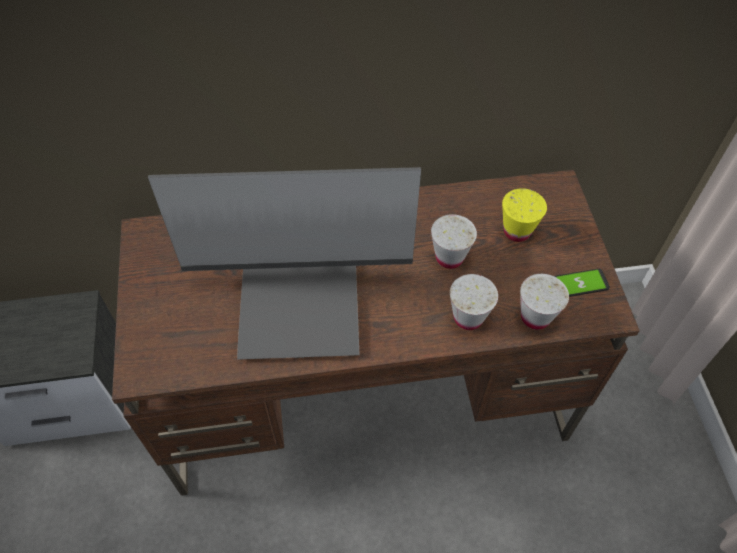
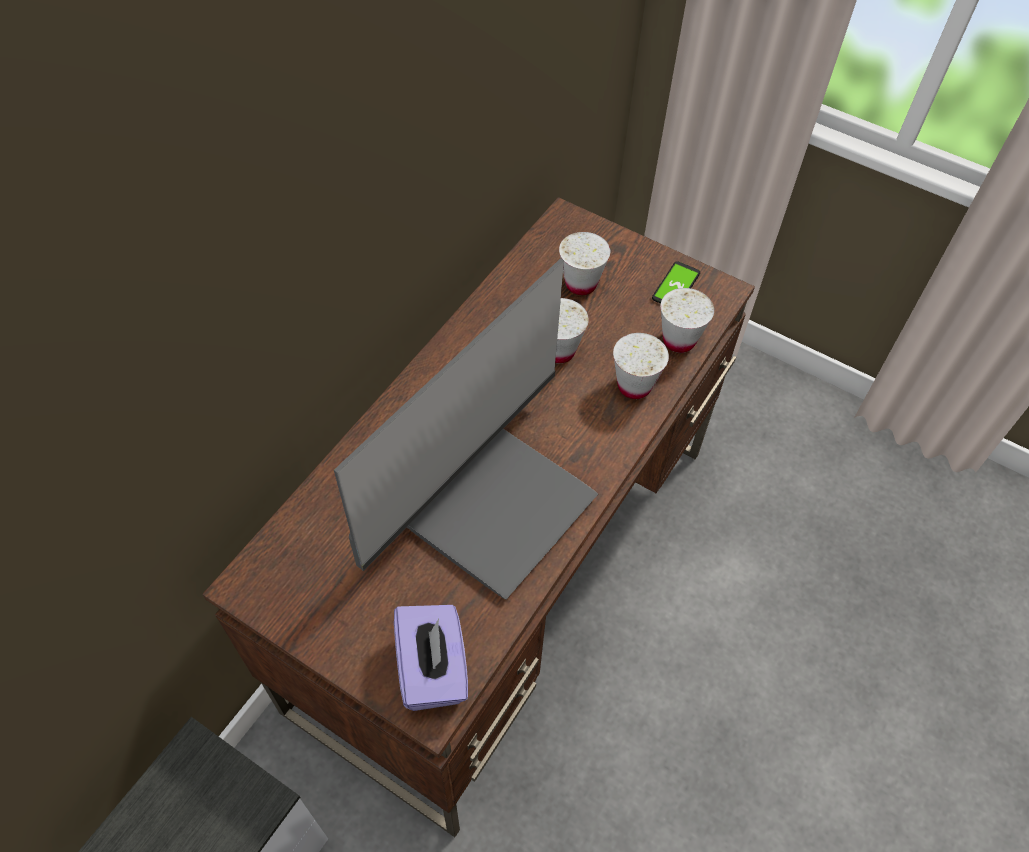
camera: 50 degrees left, 0 degrees up
(163, 357) = (433, 669): none -> purple tissue box
(517, 231) = (581, 284): yellow cup -> white cup

